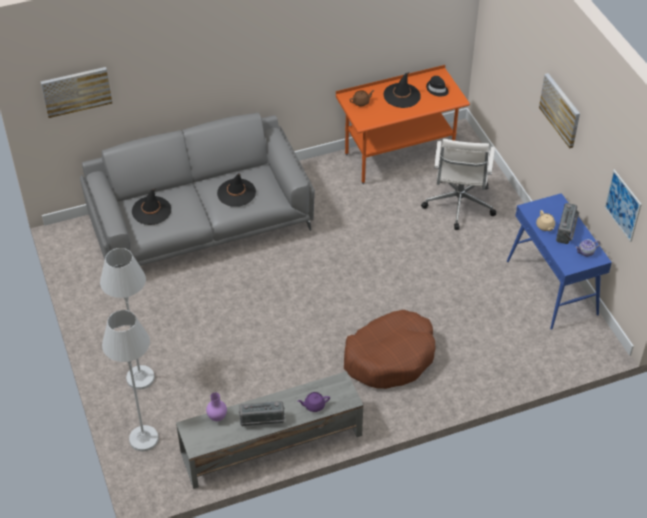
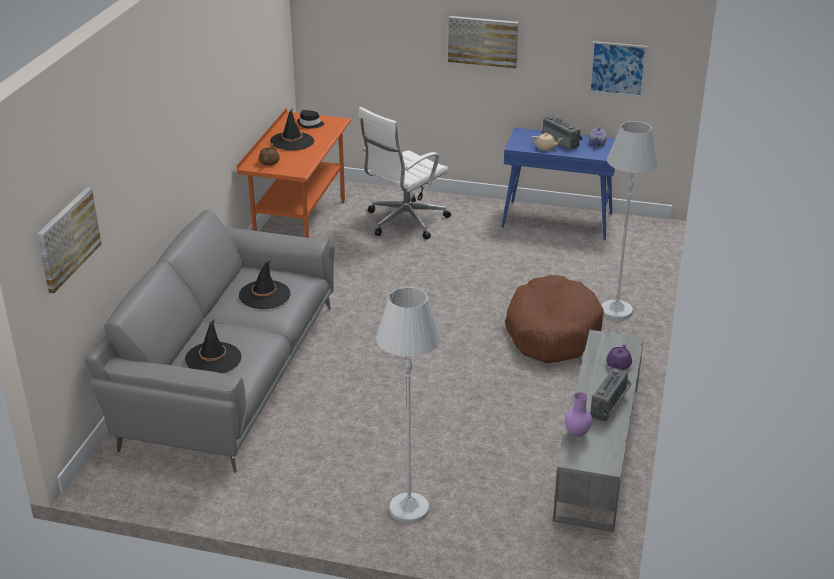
camera: 55 degrees left, 15 degrees down
(144, 439) = (506, 542): white floor lamp -> white floor lamp (616, 311)
(458, 205) = (404, 221): white office chair -> white office chair turned 90 degrees clockwise

